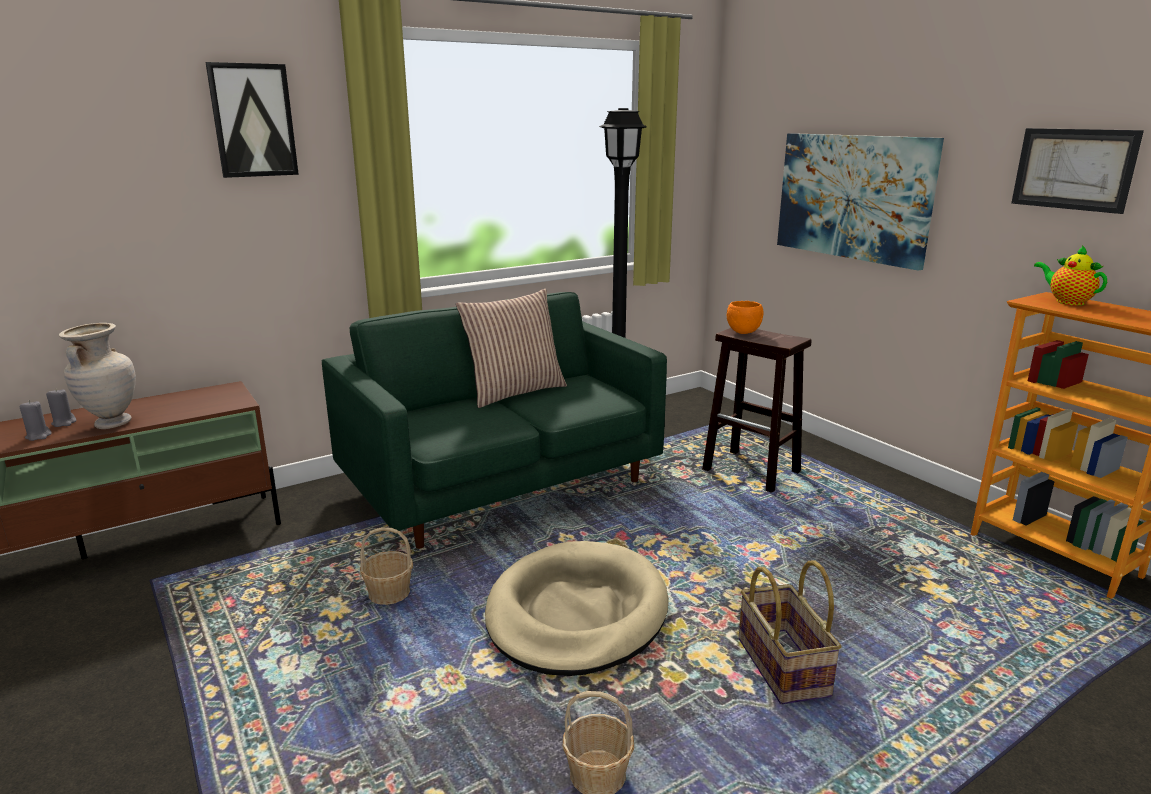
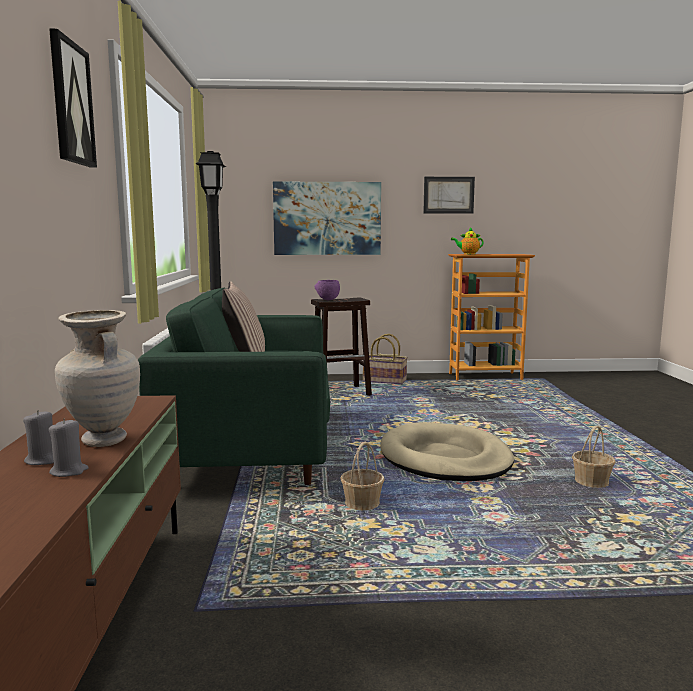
camera: 60 degrees left, 10 degrees down
(743, 332) = (327, 300): orange bowl -> purple bowl
(780, 666) = (529, 432): basket -> basket (384, 381)

